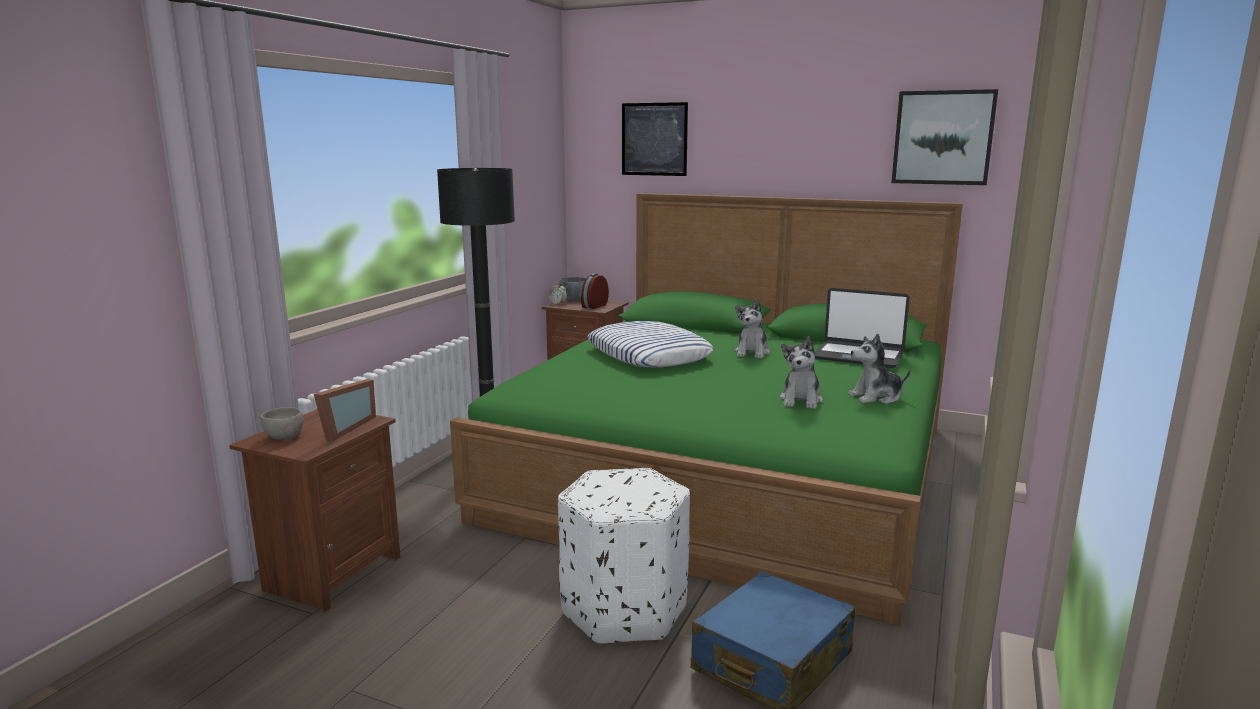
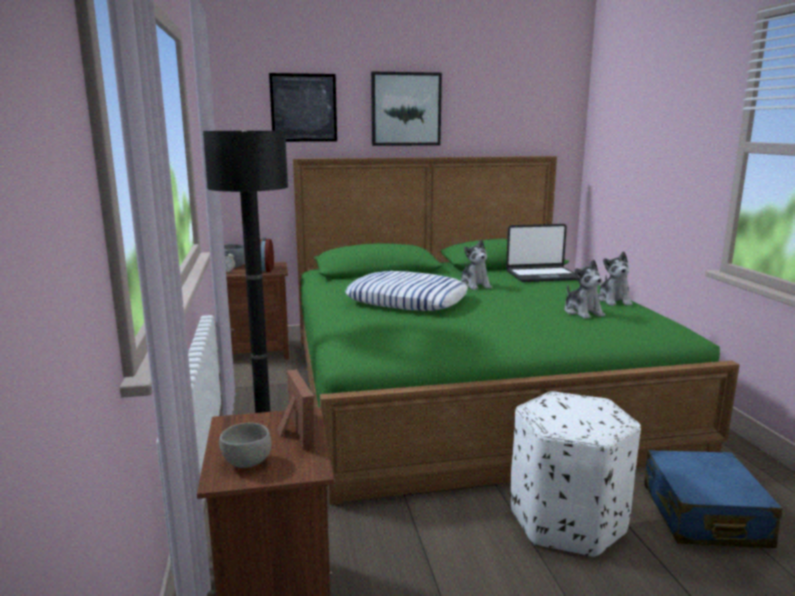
camera: 35 degrees left, 0 degrees up
(876, 397) = (614, 301): plush toy -> plush toy turned 45 degrees counterclockwise
(943, 138) = (538, 107): picture -> picture (405, 109)

